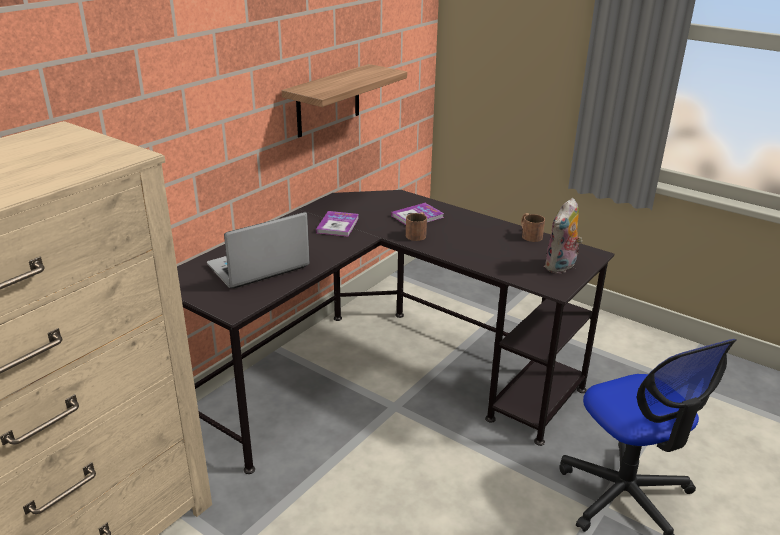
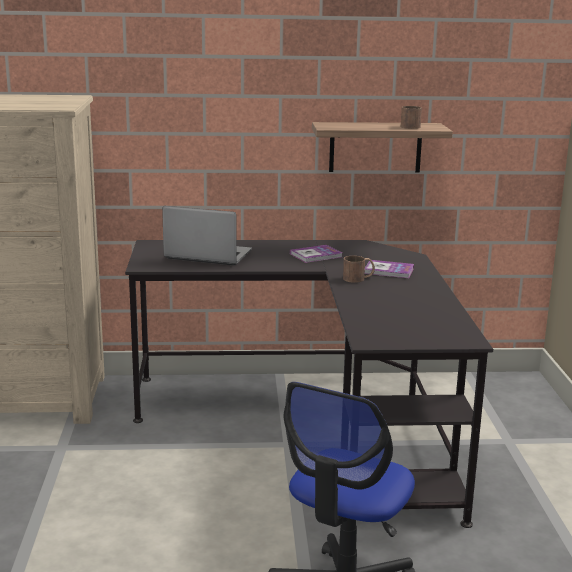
camera: 50 degrees right, 10 degrees down
(529, 234) = (449, 311): brown mug -> brown mug (412, 126)
(561, 267) = (413, 335): plush toy -> none

